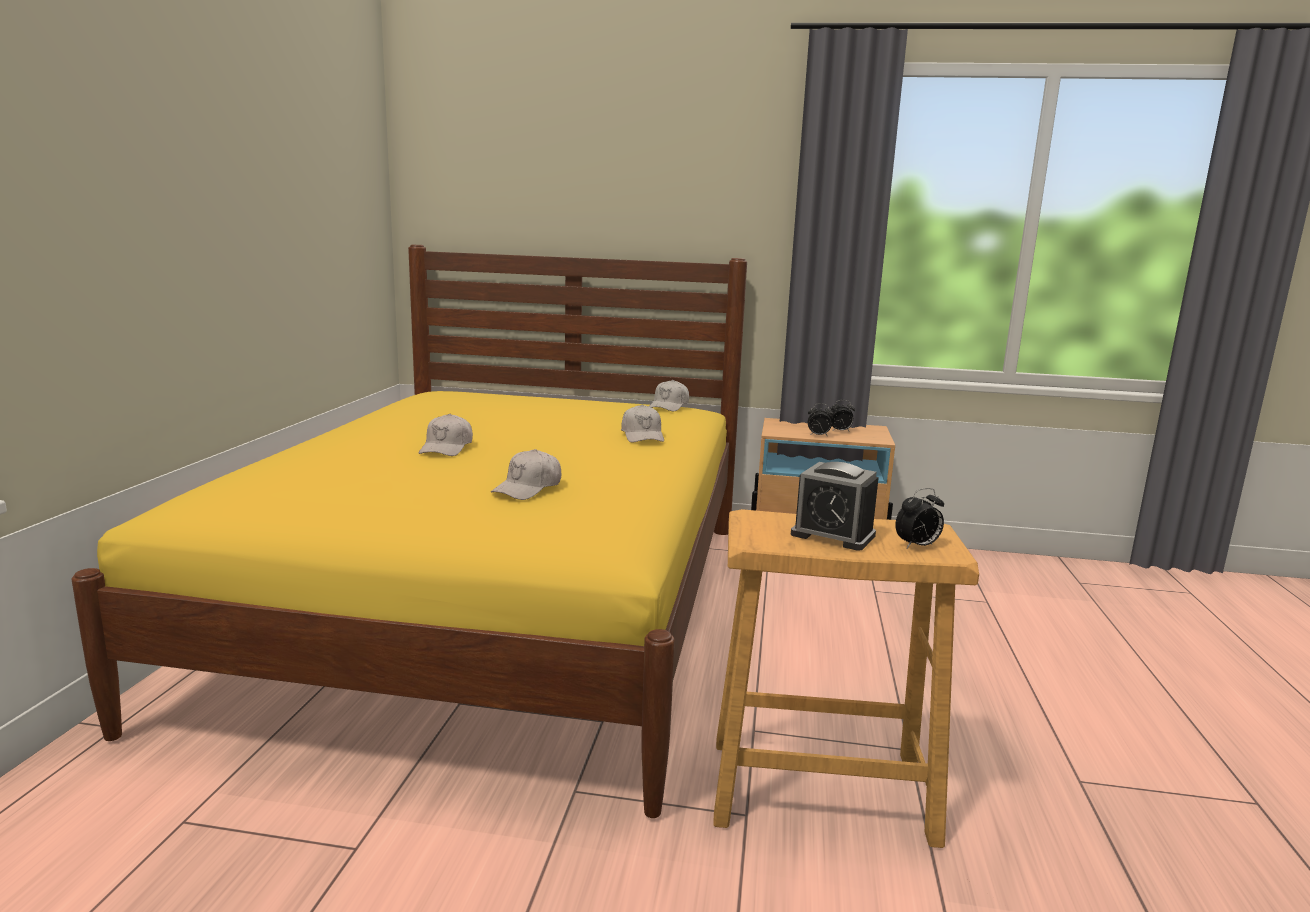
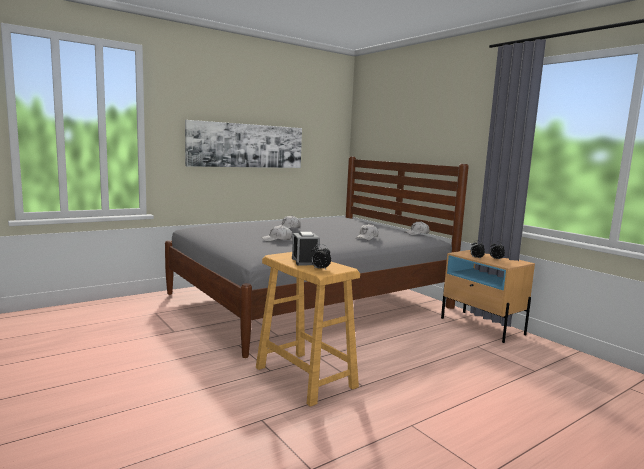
camera: 45 degrees right, 5 degrees down
(211, 227) = (246, 145): none -> picture
(500, 608) = (309, 301): yellow bed -> grey bed

